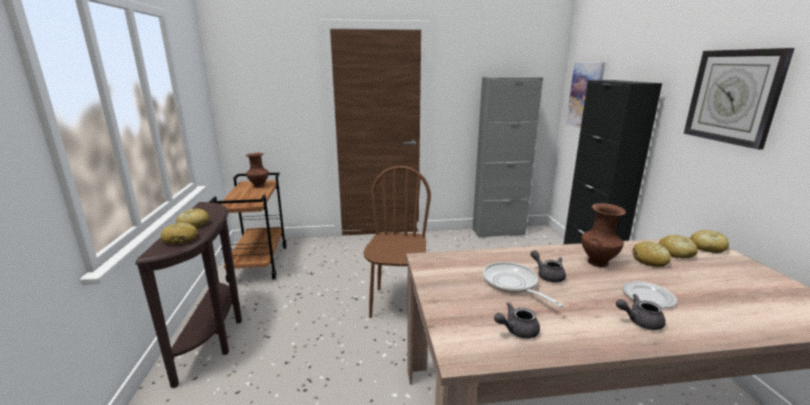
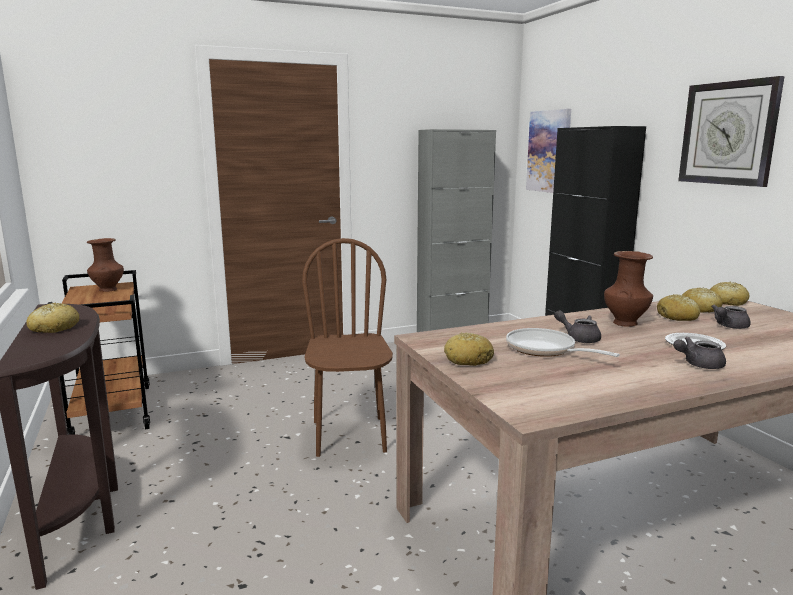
camera: 15 degrees left, 5 degrees down
(180, 240) = (49, 345): bread -> bread (468, 360)
(516, 330) = (577, 386): grey teapot -> grey teapot (728, 326)

